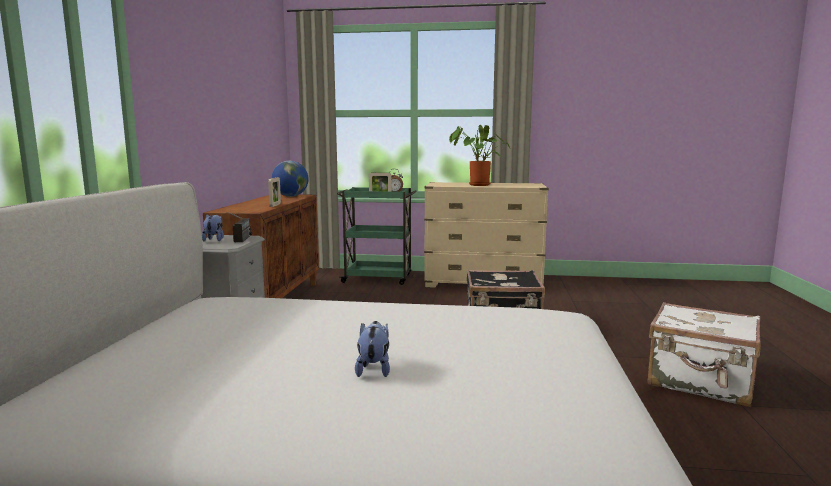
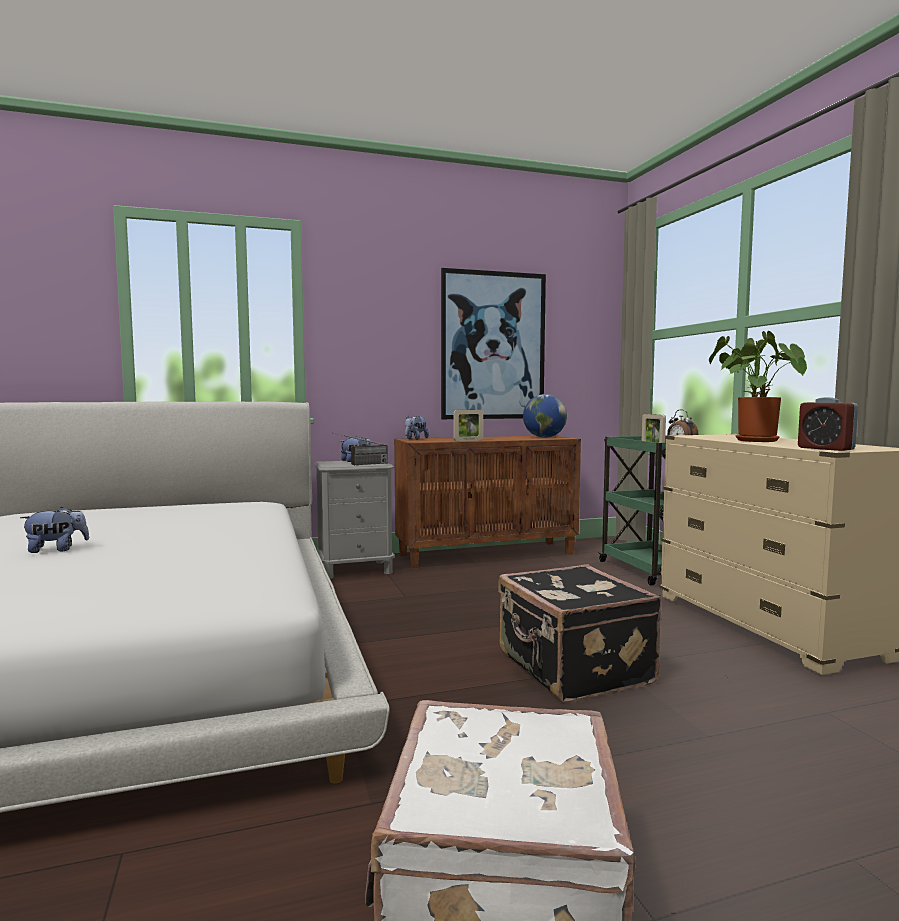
camera: 65 degrees right, 5 degrees down
(226, 210) = (415, 439): none -> plush toy
(241, 117) = (493, 346): none -> picture
(532, 186) = (825, 448): none -> alarm clock

